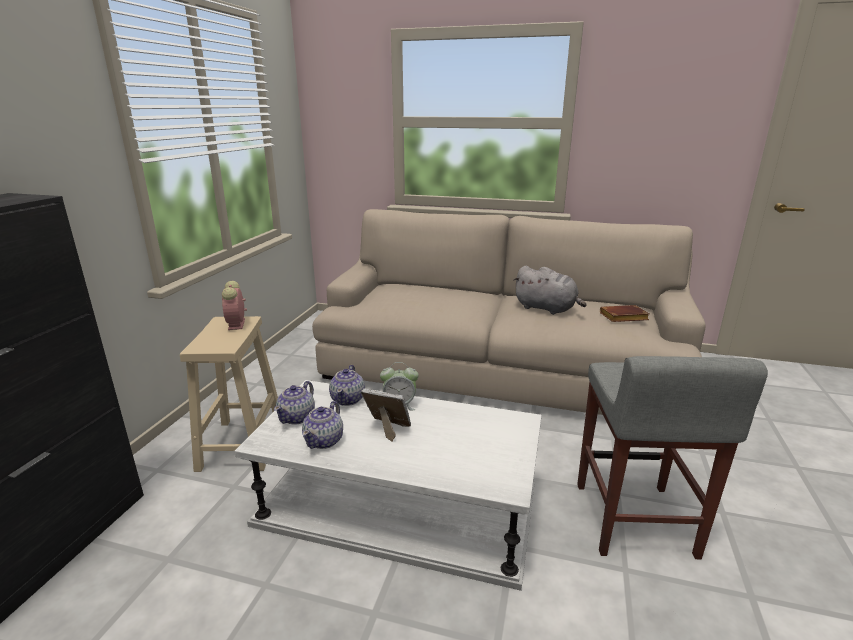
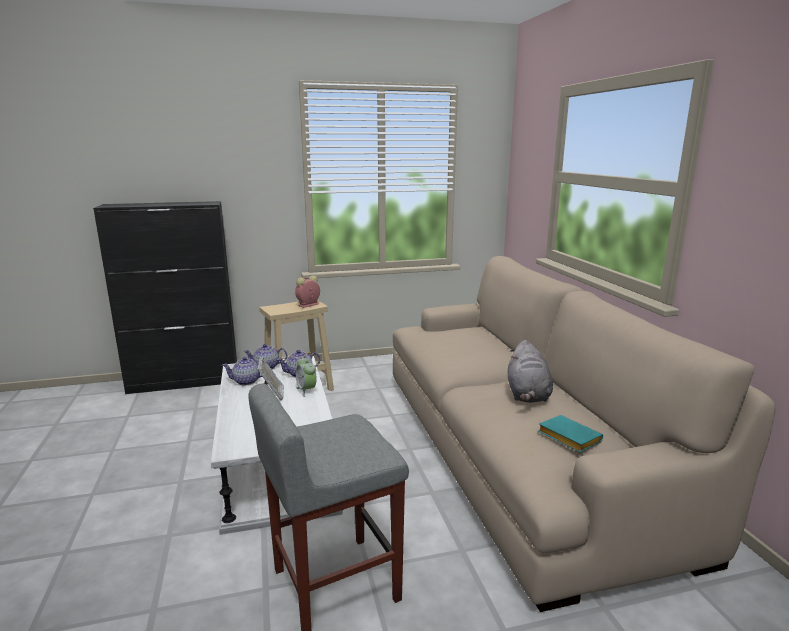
camera: 60 degrees right, 5 degrees down
(622, 318) = (567, 438): brown book -> turquoise book

